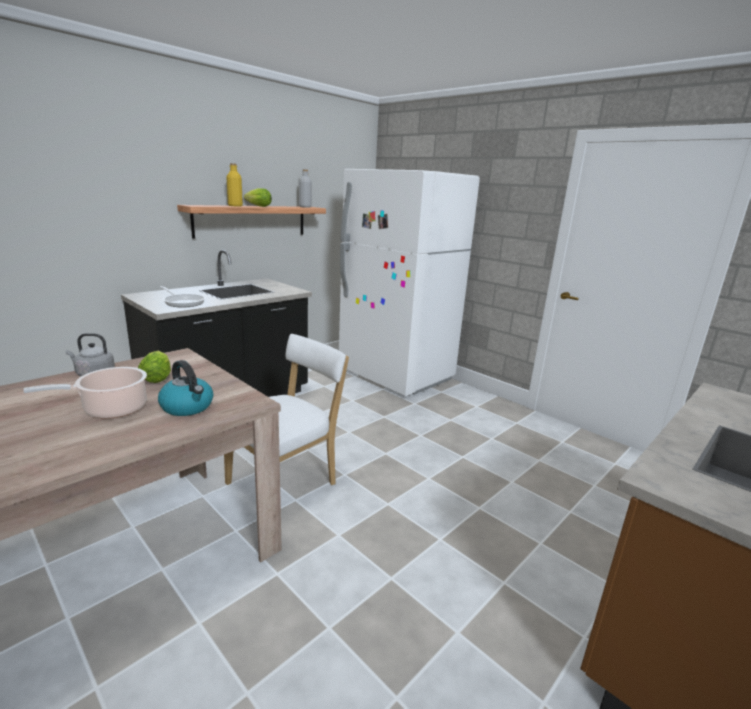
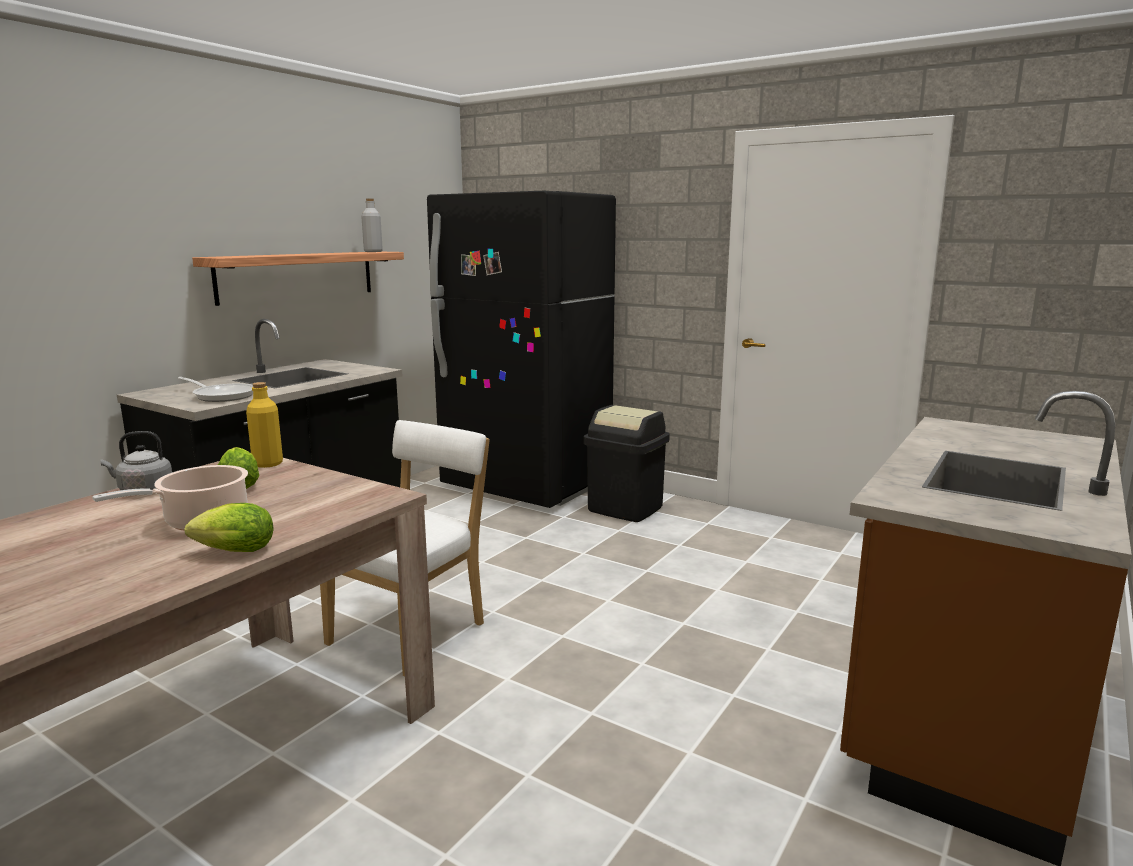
camera: 10 degrees left, 5 degrees down
(188, 407) = (305, 509): kettle -> none
(235, 206) = (276, 255): yellow bottle -> yellow bottle (268, 464)
(257, 206) = (307, 254): lettuce -> lettuce (231, 552)
(396, 375) = (527, 486): white fridge -> black fridge
(459, 402) = (625, 508): none -> black trash can

